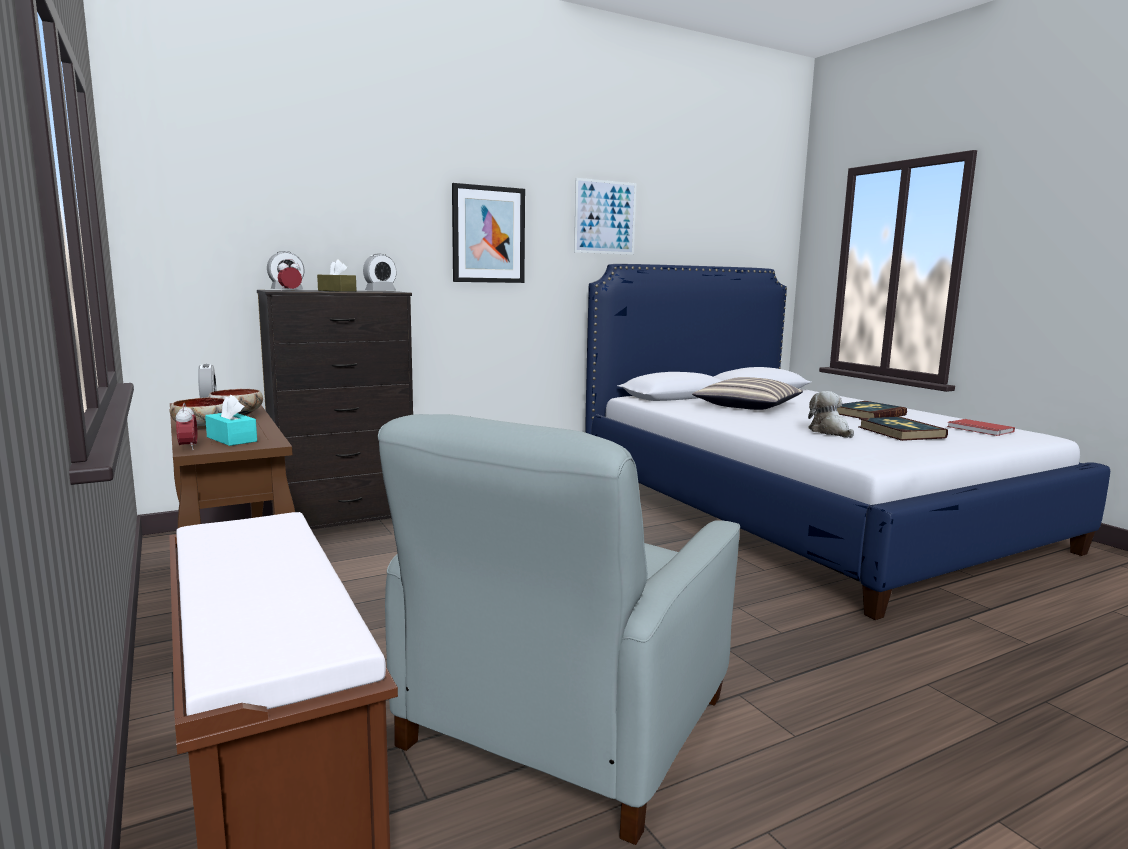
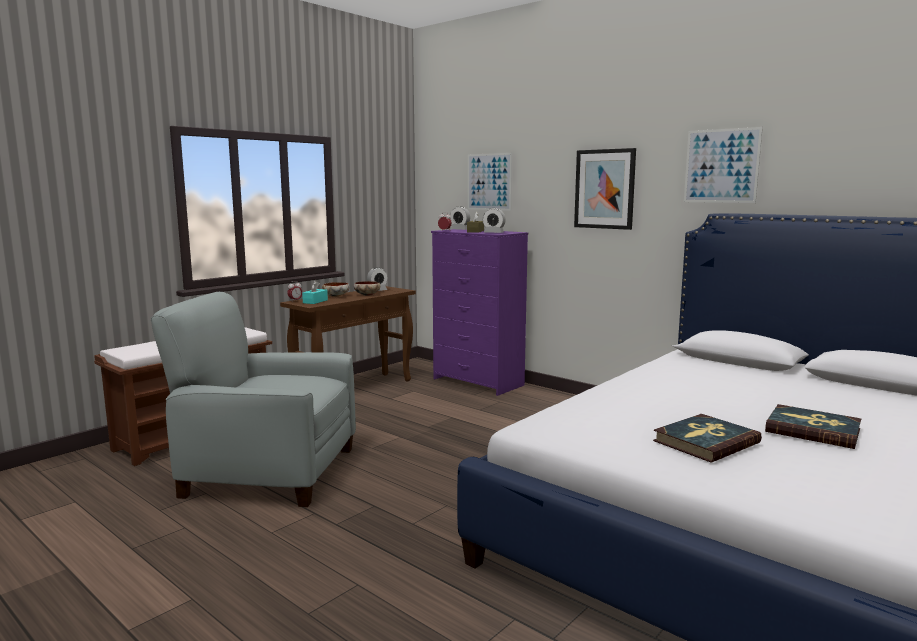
camera: 70 degrees right, 0 degrees up
(301, 214) = (489, 182): none -> picture
(346, 523) = (478, 382): black dresser -> purple dresser
(747, 406) = (741, 383): pillow -> none
(830, 432) = (637, 412): plush toy -> none
(979, 430) = (830, 488): red book -> none

